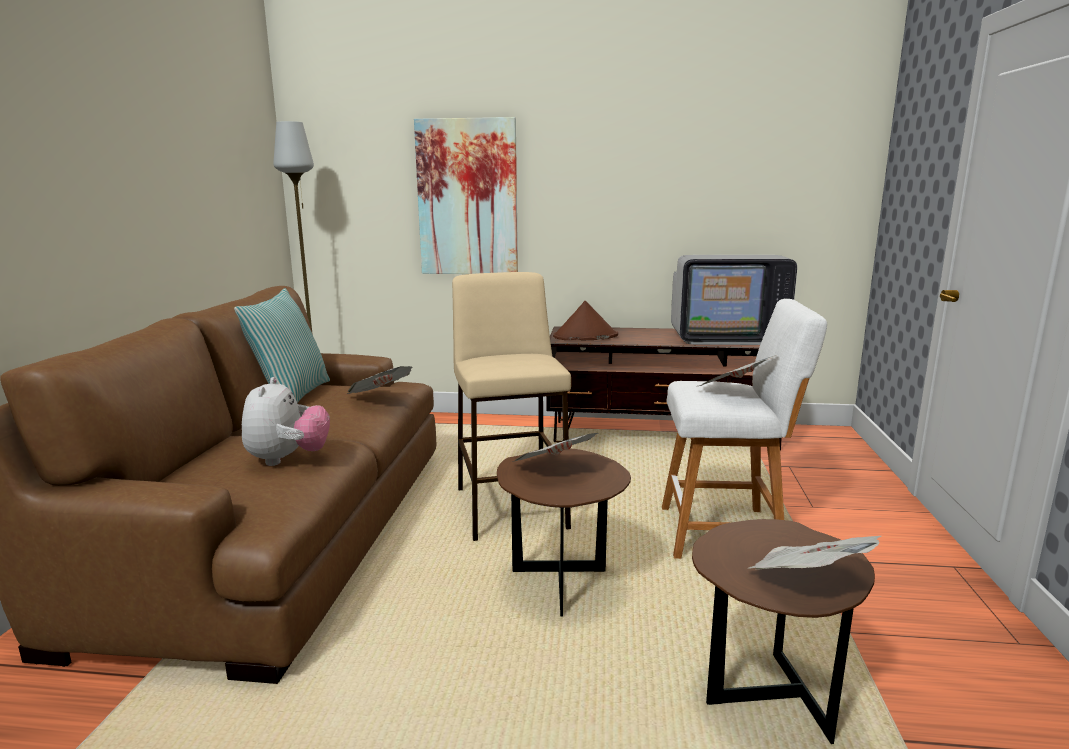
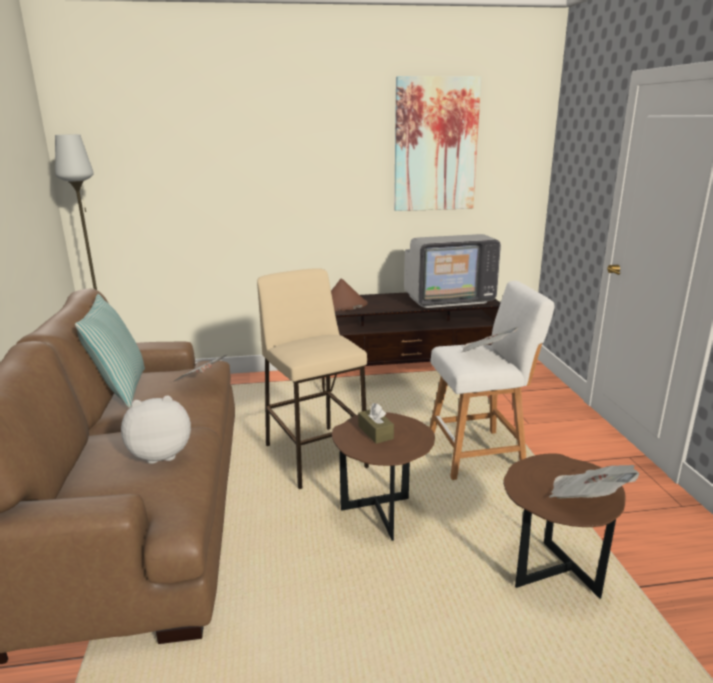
camera: 15 degrees left, 5 degrees up
(288, 459) = (161, 454): plush toy -> plush toy turned 90 degrees counterclockwise
(467, 198) = (231, 195): picture -> picture (435, 145)
(554, 469) = (375, 432): newspaper -> brown tissue box

